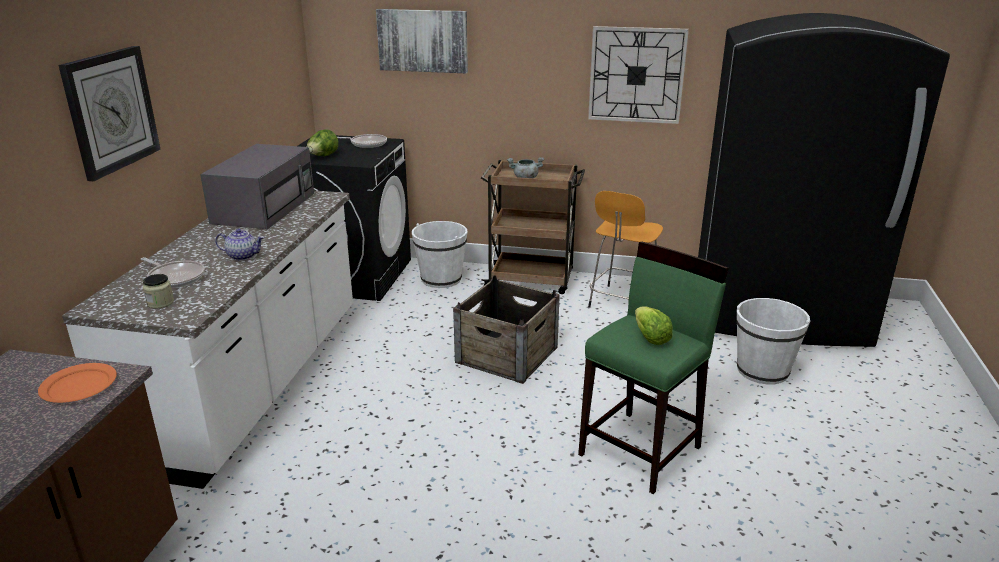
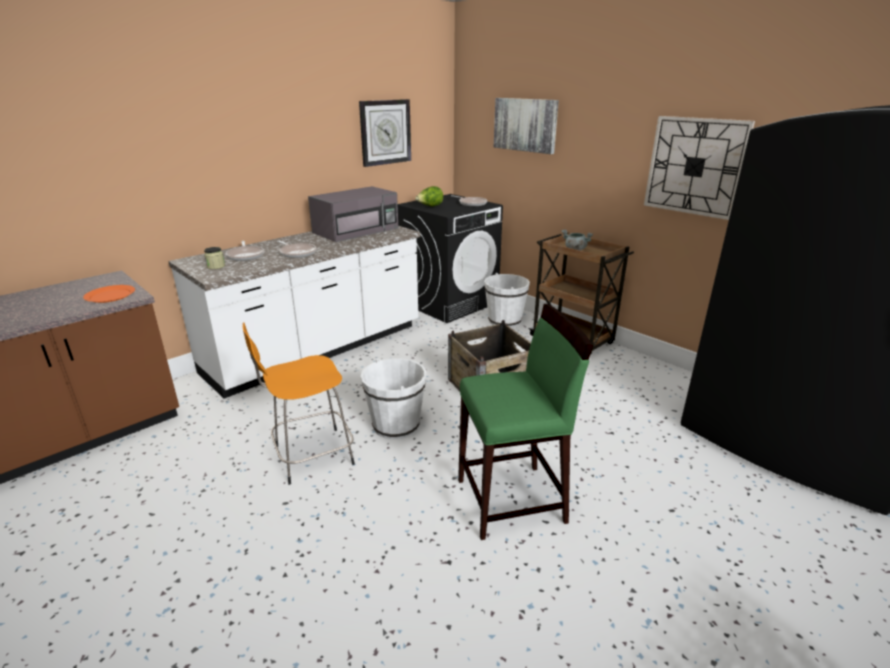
camera: 35 degrees right, 0 degrees up
(111, 111) = (235, 139): wall clock -> wall clock (385, 132)
(243, 256) = (297, 253): teapot -> frying pan
(622, 303) = (632, 380): orange stool -> orange stool (310, 456)
(650, 338) = (511, 394): lettuce -> none
(762, 370) = (712, 485): white bucket -> white bucket (396, 425)

